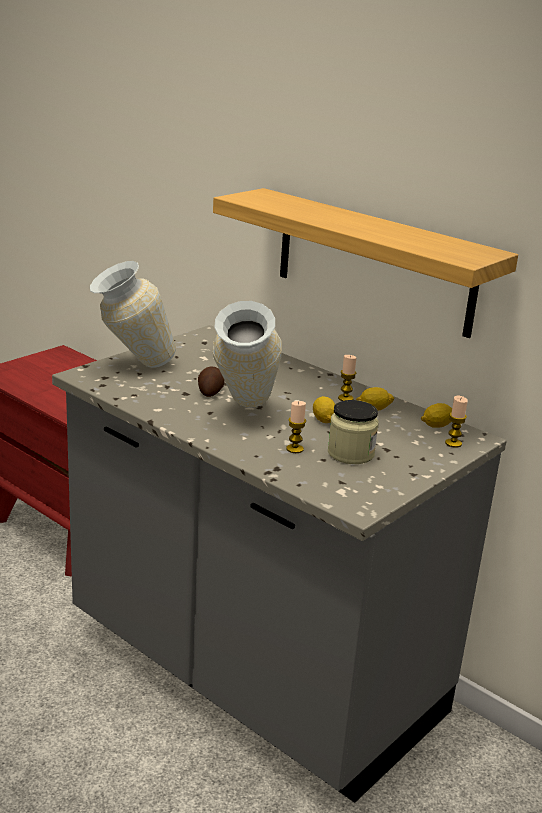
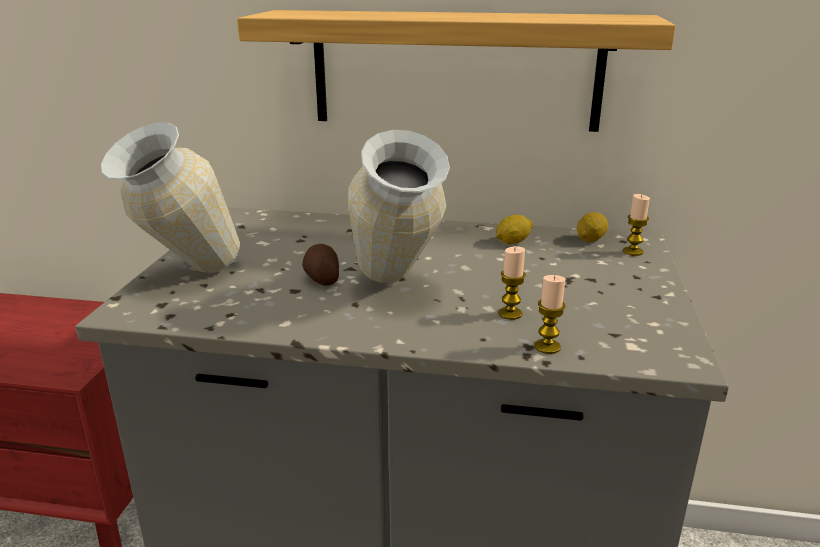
camera: 30 degrees left, 0 degrees up
(324, 420) = (486, 269): lemon -> none
(345, 398) = (471, 240): candle -> candle (547, 347)
(350, 453) = (569, 297): jar -> none

